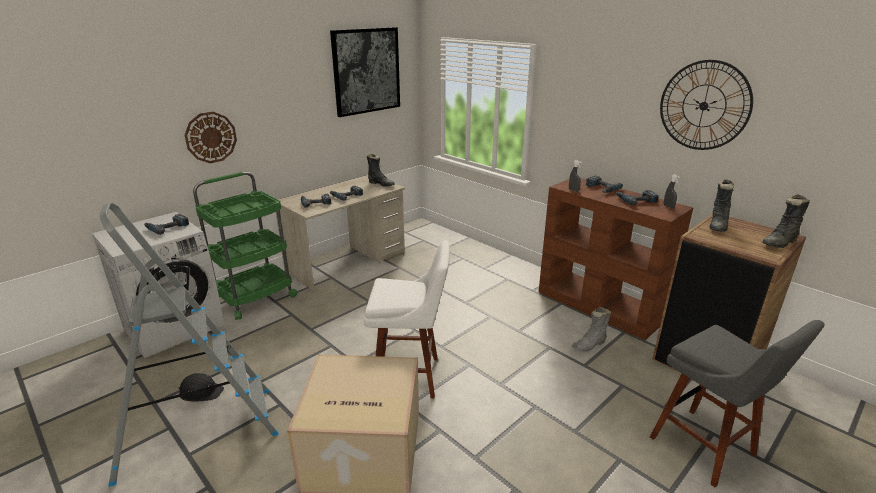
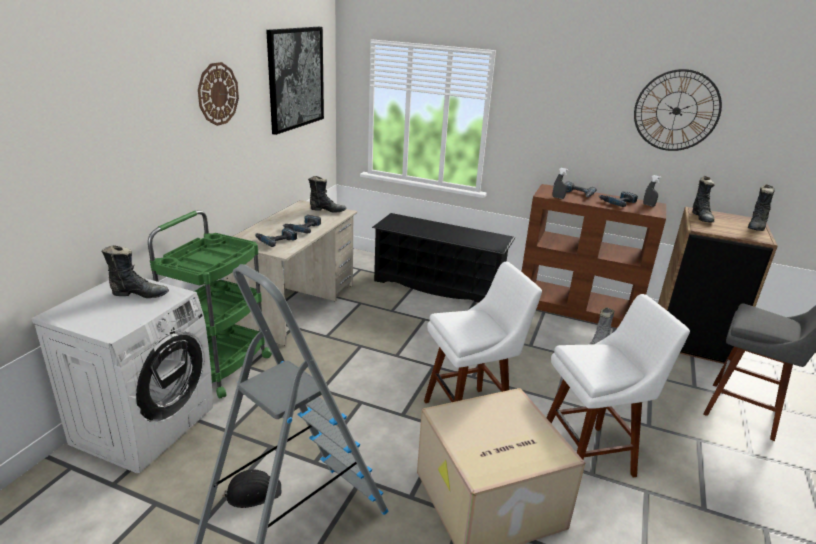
camera: 25 degrees left, 0 degrees up
(167, 227) = (139, 294): power drill -> black boot
(211, 137) = (157, 169): wall clock -> wall clock (218, 94)
(479, 264) = (439, 286): none -> black shoe rack
(489, 441) = (590, 455): none -> white stool

